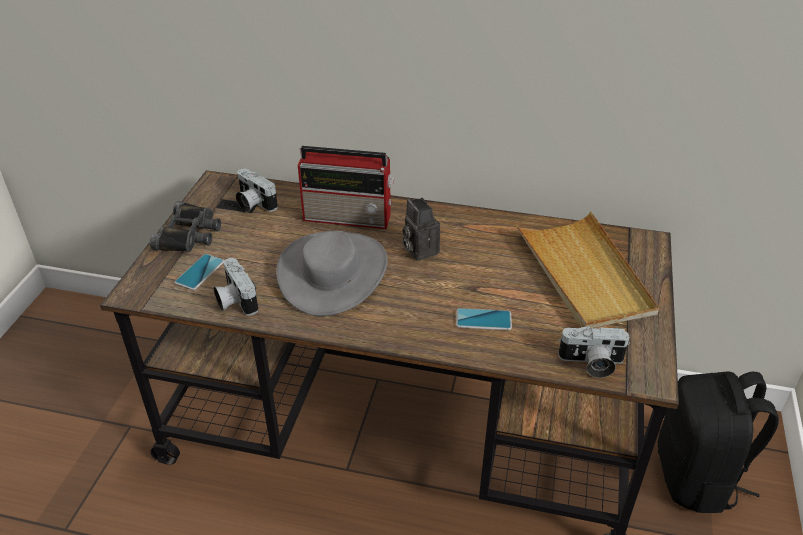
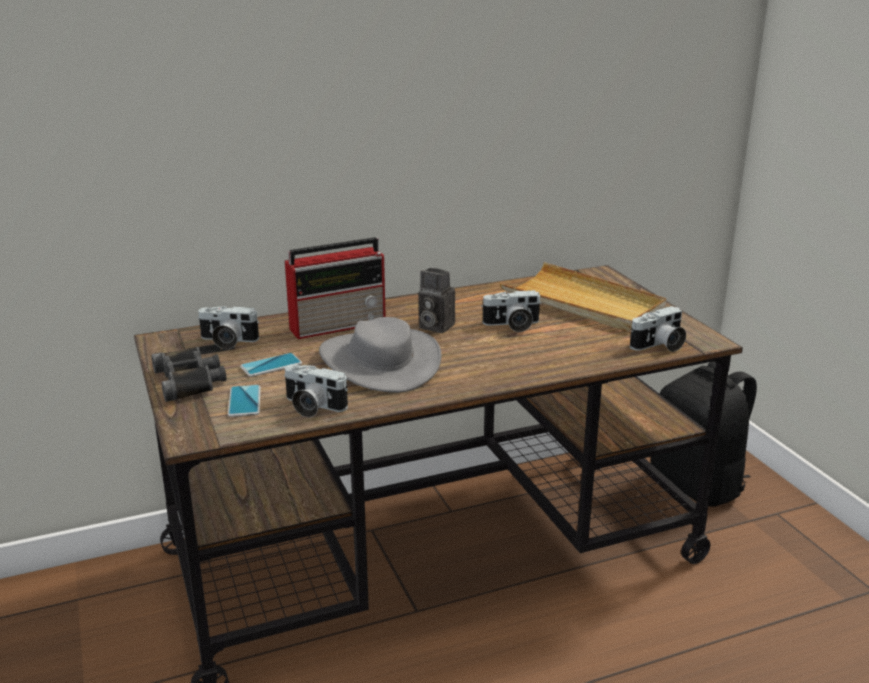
camera: 35 degrees left, 15 degrees down
(483, 320) = (548, 349): phone -> phone (271, 365)
(485, 276) = (512, 325): none -> camera

